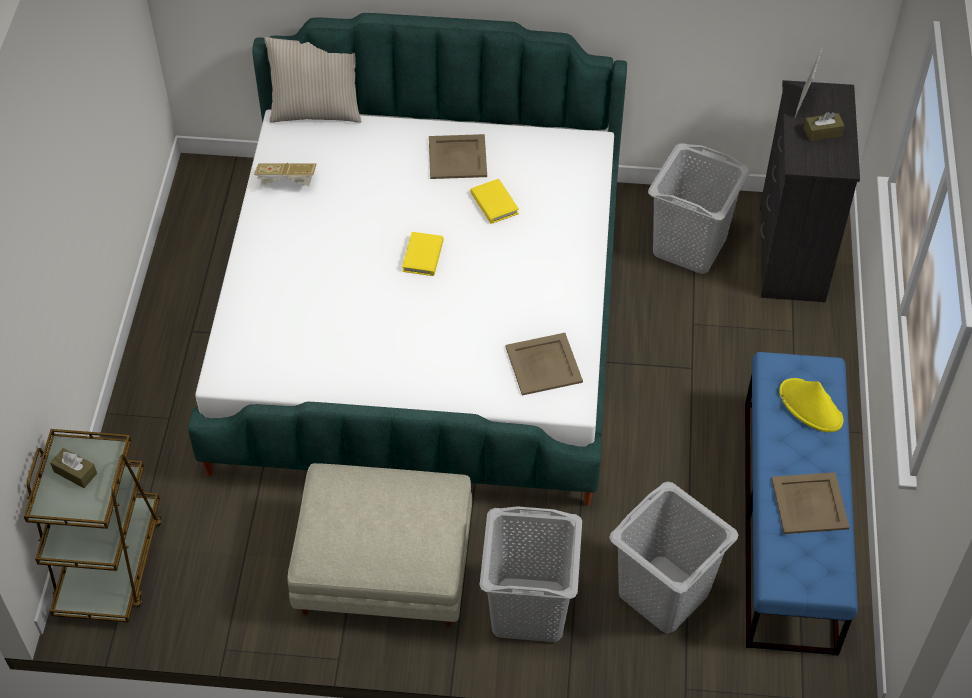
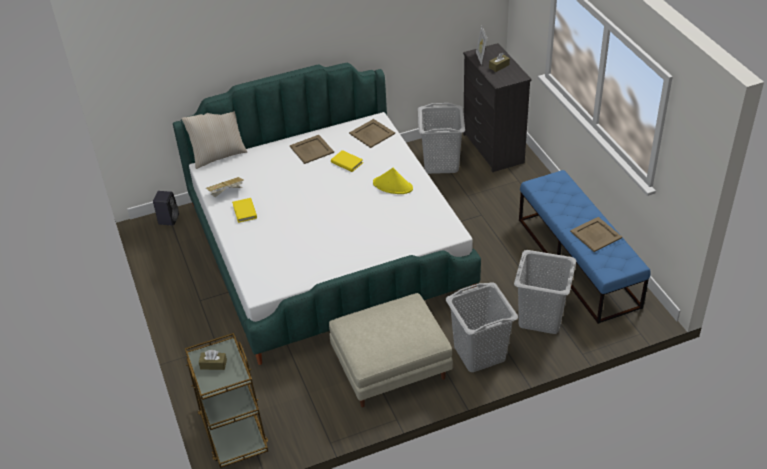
camera: 25 degrees left, 10 degrees down
(230, 174) = (168, 218): none -> black speaker
(423, 256) = (327, 198): yellow book -> yellow book (245, 211)
(544, 364) = (426, 221): beige tray -> beige tray (372, 133)
(811, 406) = (565, 194): yellow hat -> yellow hat (393, 186)

